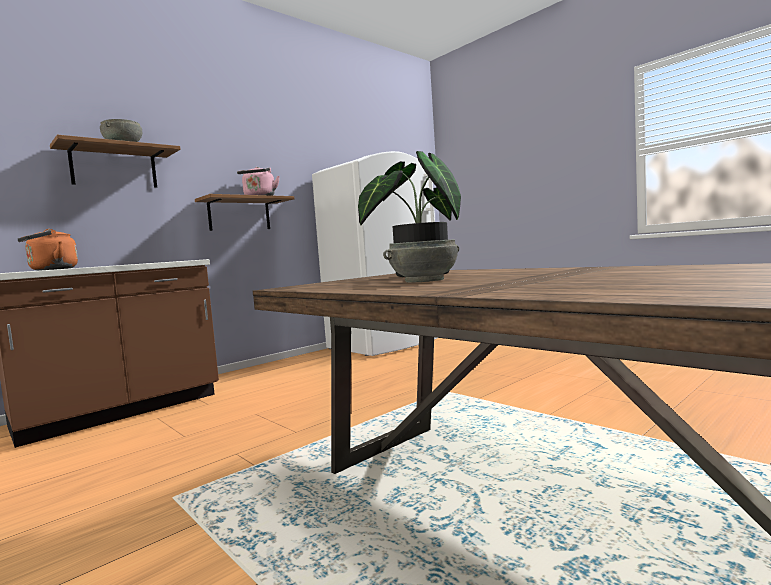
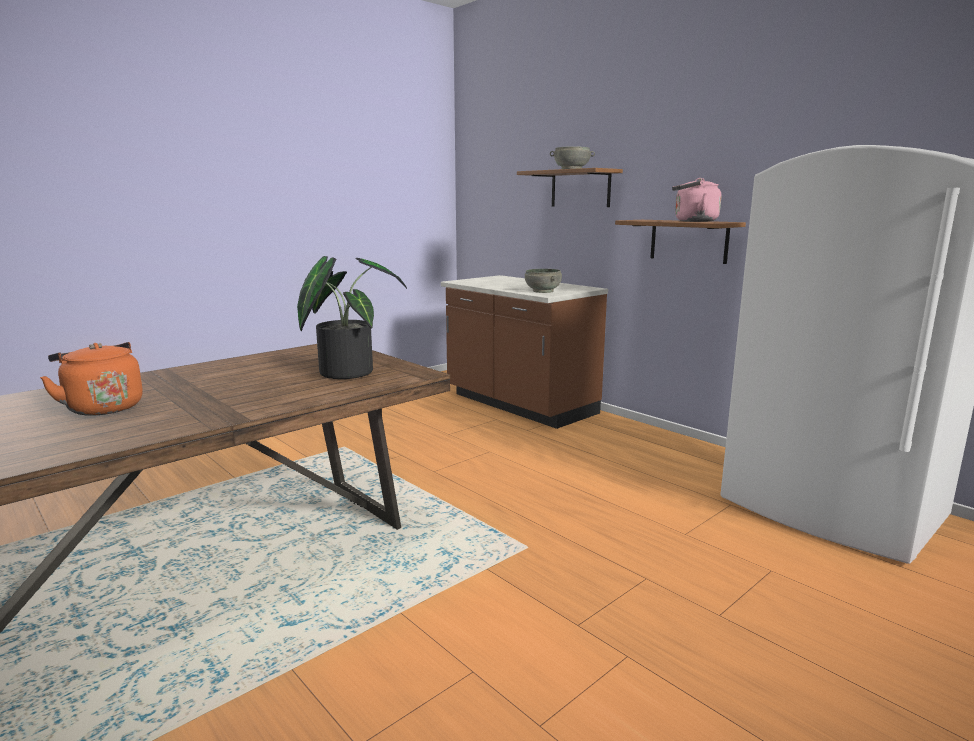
camera: 90 degrees right, 10 degrees up
(50, 269) = (512, 280): orange kettle -> orange kettle (102, 407)
(423, 280) = (271, 371): grey bowl -> grey bowl (543, 291)

